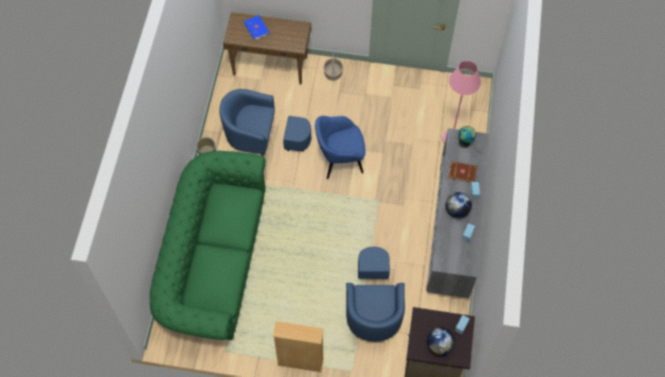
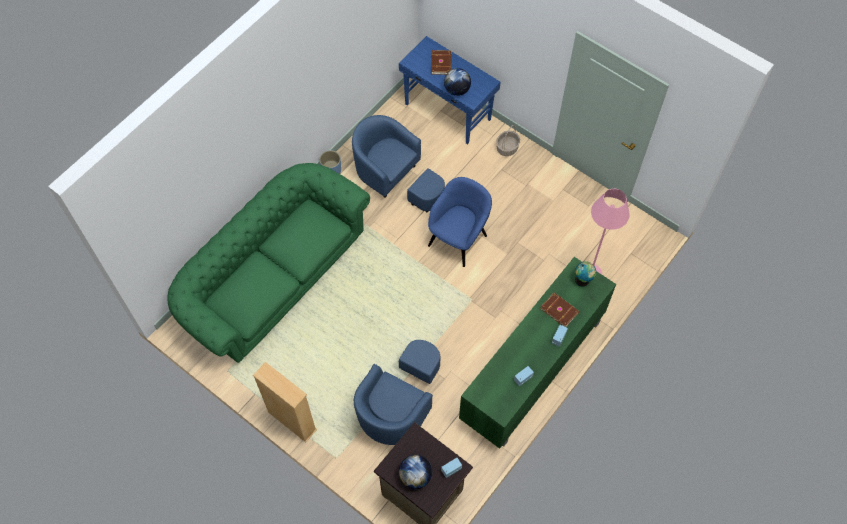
camera: 30 degrees right, 0 degrees up
(257, 28) = (441, 63): blue book -> brown book
(270, 66) = (448, 112): brown console table -> blue console table
(339, 160) = (458, 239): blue armchair -> blue armchair turned 105 degrees clockwise
(453, 229) = (532, 369): grey tv stand -> green tv stand
(457, 211) = (527, 347): globe -> globe (457, 90)

